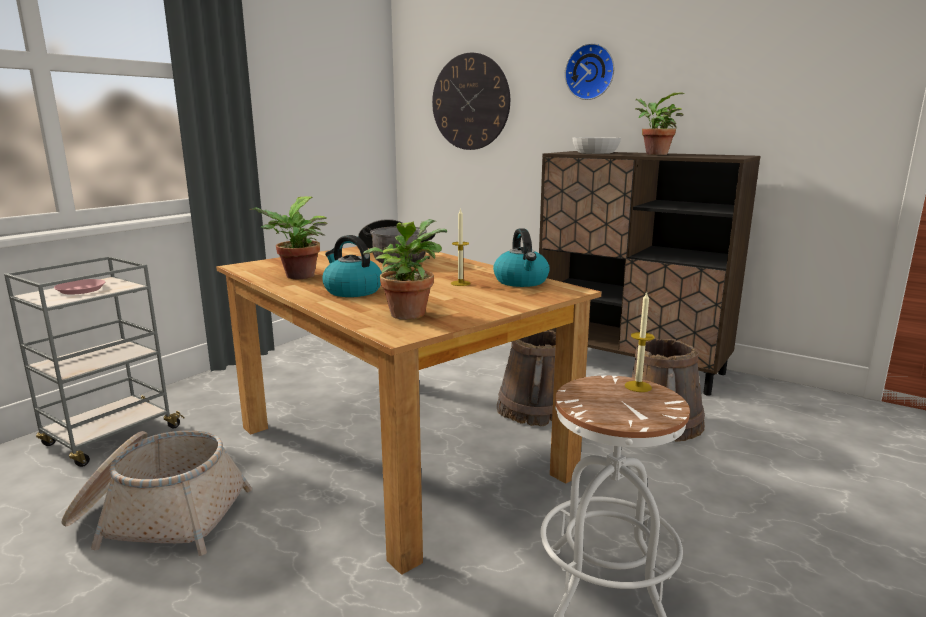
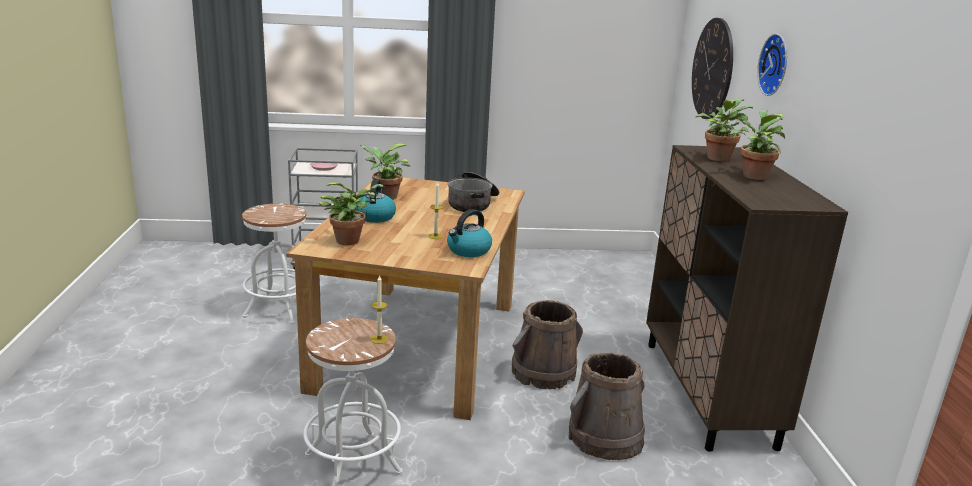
camera: 50 degrees right, 5 degrees up
(159, 516) = (279, 309): basket -> white stool
(596, 153) = (718, 157): white bowl -> potted plant

